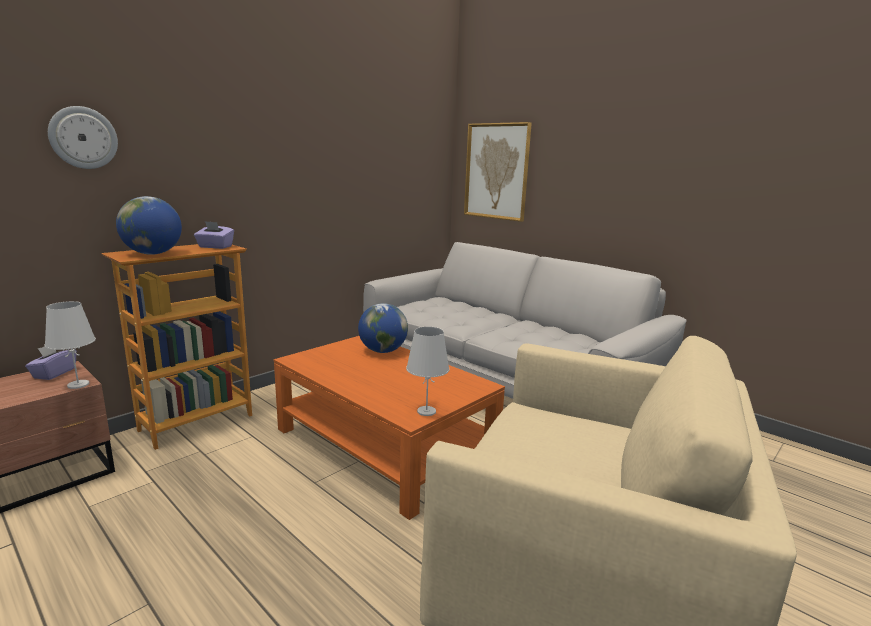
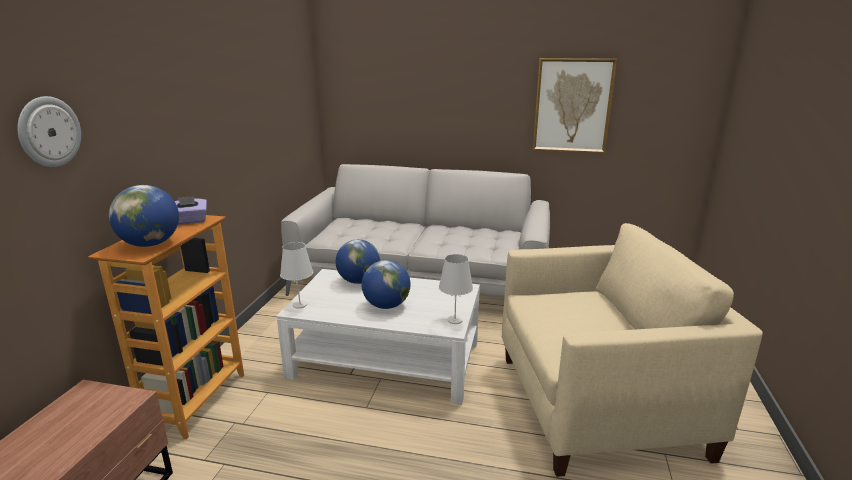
camera: 30 degrees left, 5 degrees up
(54, 373) = (81, 400): purple tissue box -> none
(78, 384) = (133, 400): white table lamp -> white table lamp (300, 304)
(377, 378) = (386, 305): none -> globe
(384, 445) = (387, 359): orange coffee table -> white coffee table
(496, 171) = (367, 95): picture -> picture (572, 106)

